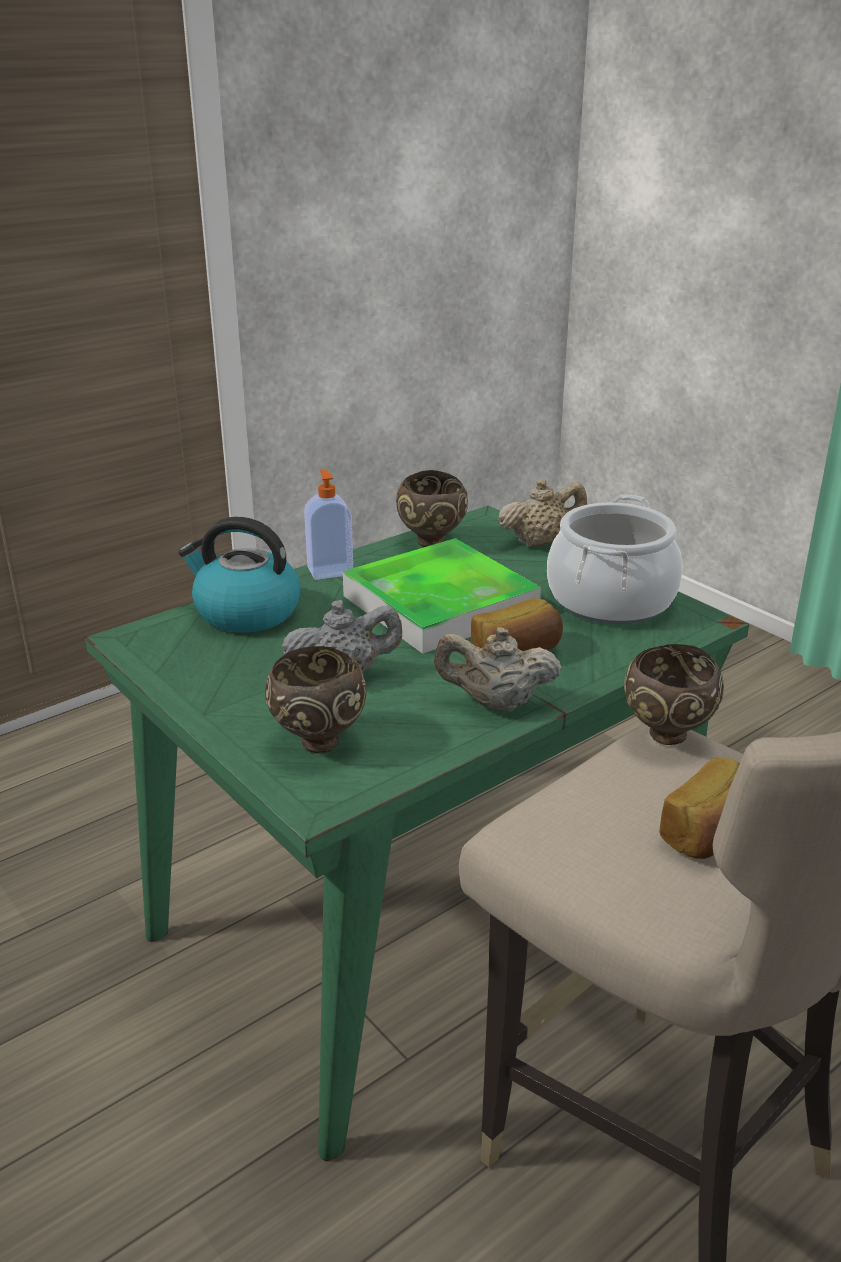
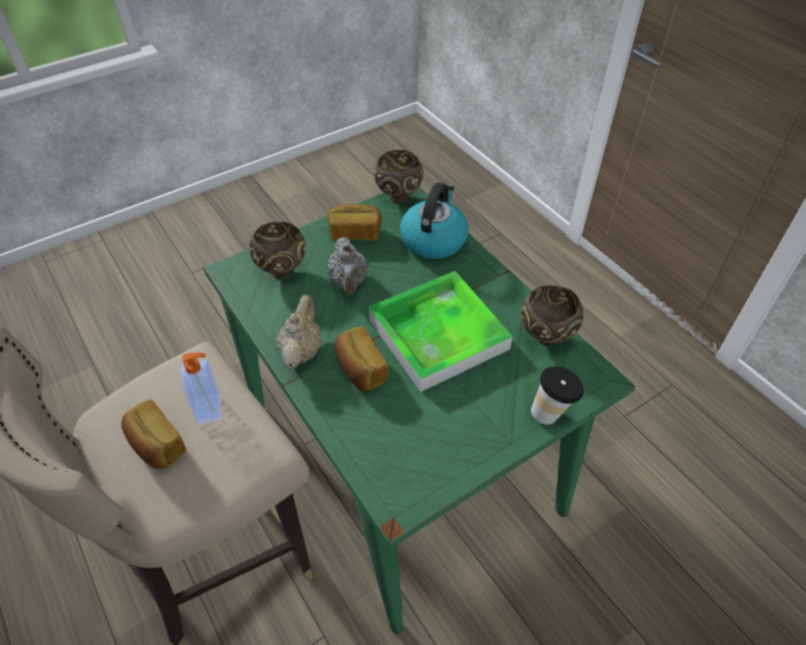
camera: 95 degrees right, 20 degrees up
(219, 679) = (355, 232): none -> bread
(330, 571) = (493, 278): soap dispenser -> soap dispenser (210, 408)
(540, 542) = (552, 412): beige teapot -> cup
(611, 599) = (438, 445): cooking pot -> none
(666, 736) = (262, 449): brown bowl -> brown bowl (398, 197)

